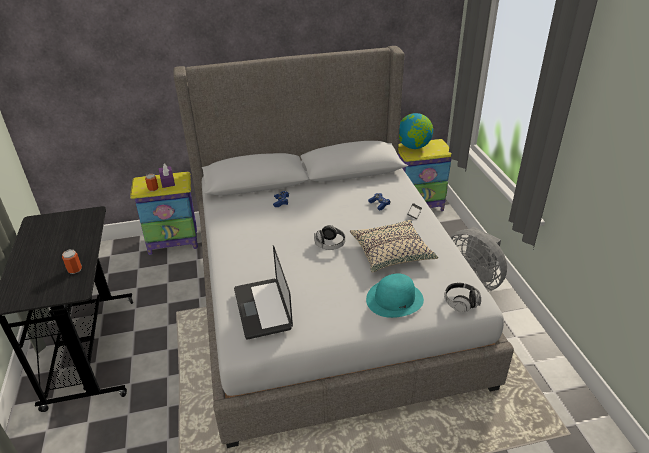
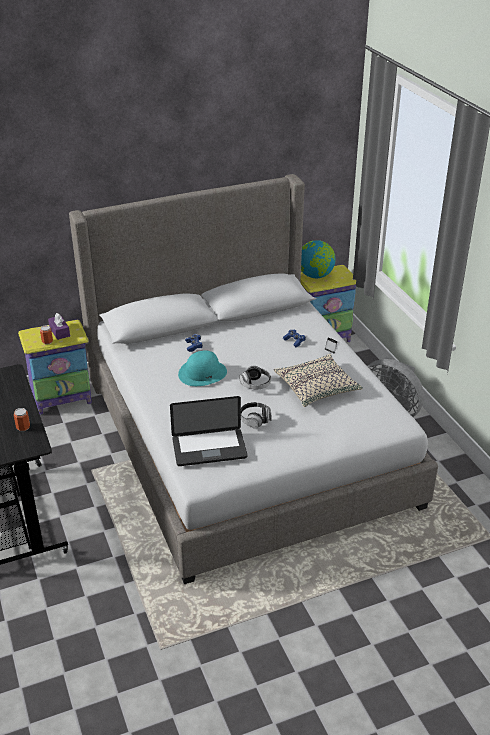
camera: 10 degrees left, 0 degrees up
(262, 309) = (209, 448): laptop -> laptop turned 75 degrees counterclockwise
(394, 299) = (328, 429): turquoise hat -> turquoise hat (202, 373)
(461, 302) = (388, 427): headphones -> headphones (255, 420)

